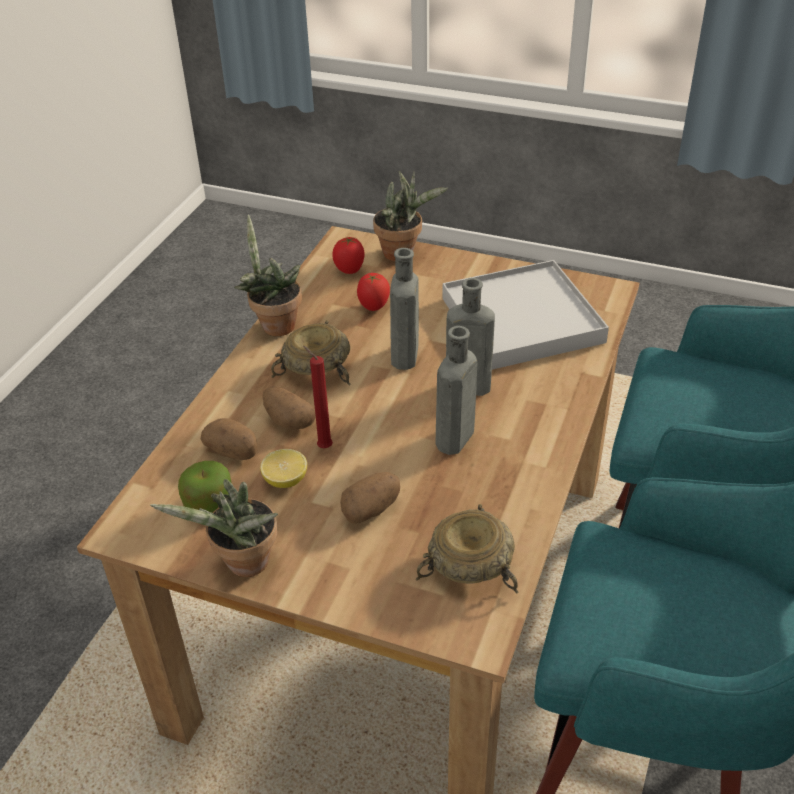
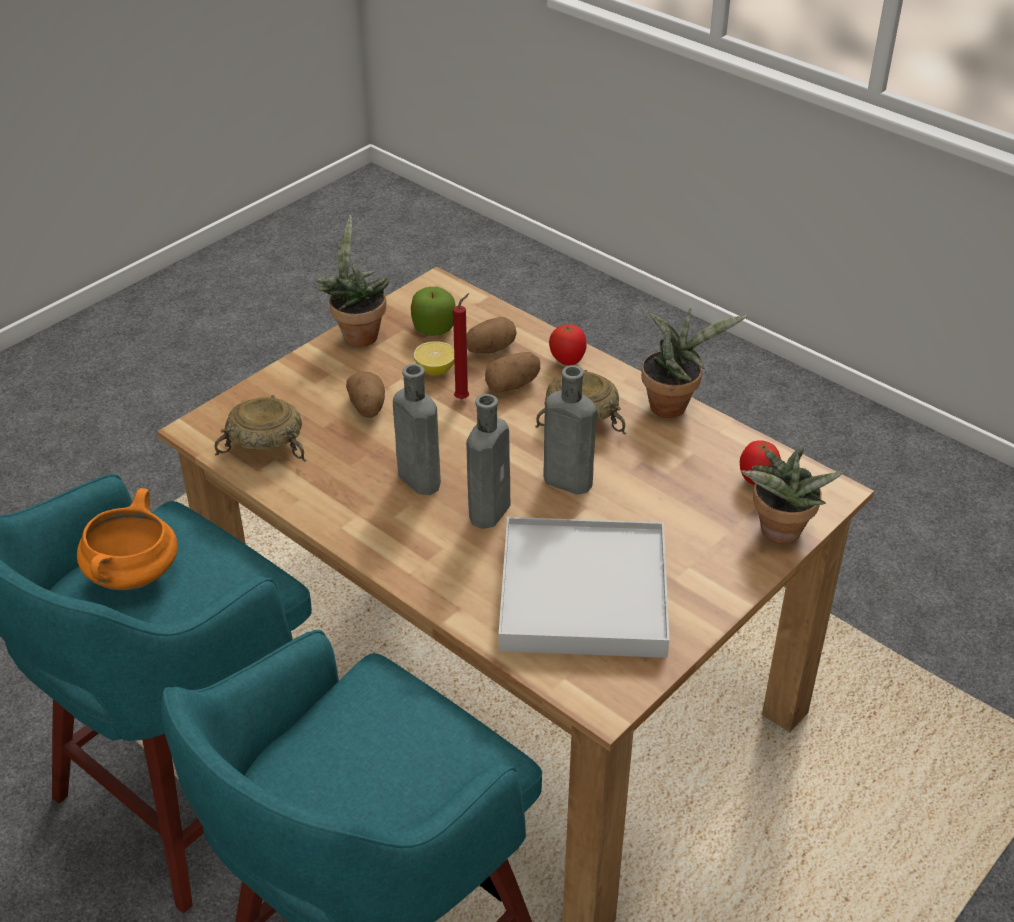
camera: 110 degrees right, 0 degrees up
(373, 307) = (670, 481): tomato -> tomato (567, 361)
(677, 630) = (134, 576): none -> orange cooking pot

